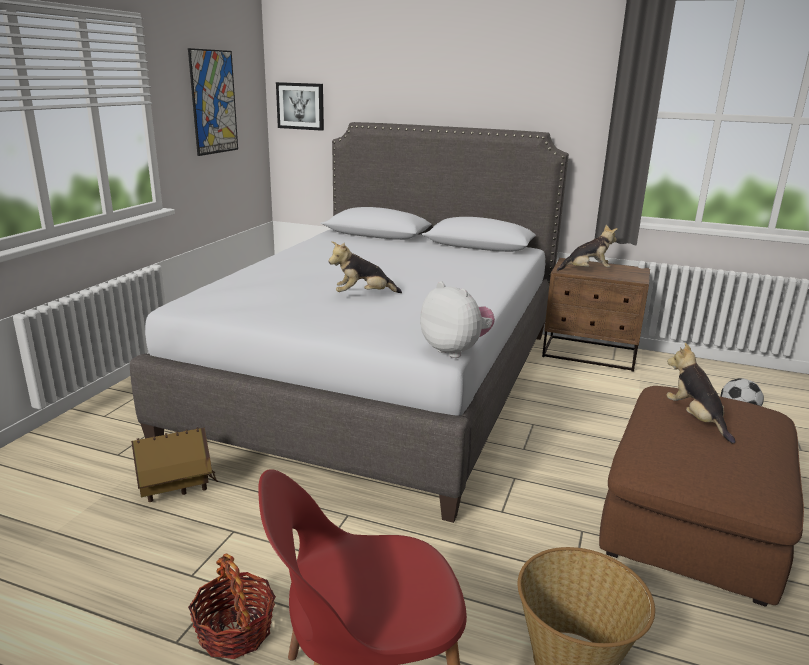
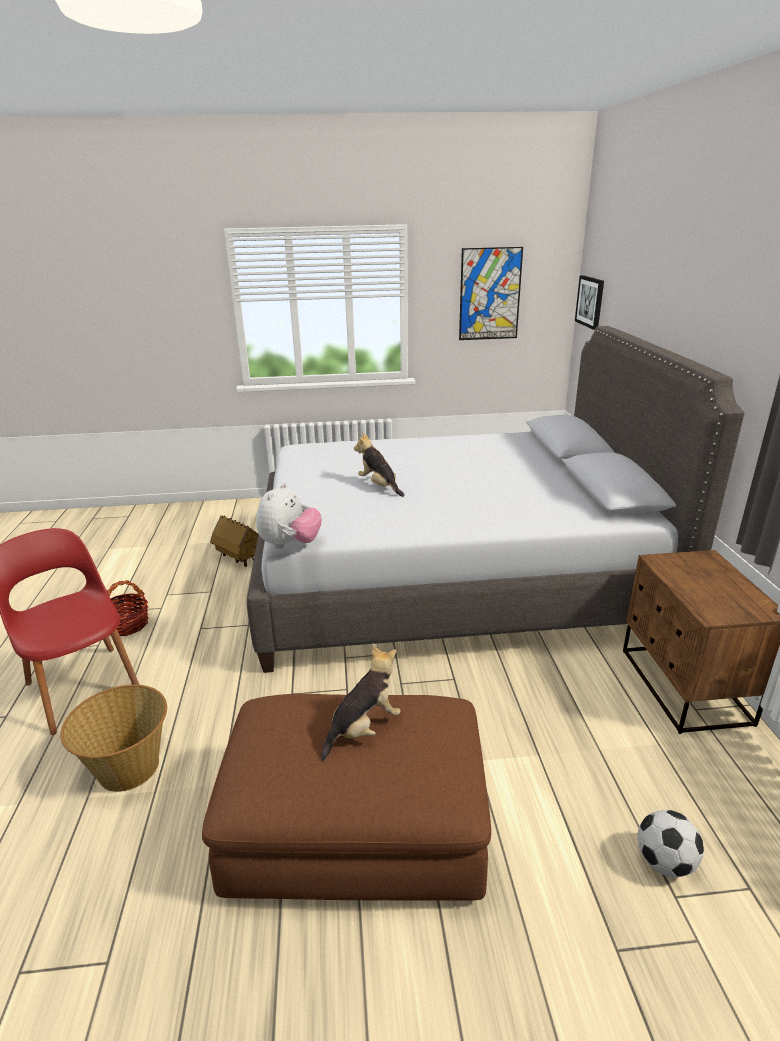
camera: 65 degrees right, 5 degrees up
(587, 270) = (686, 575): plush toy -> none

